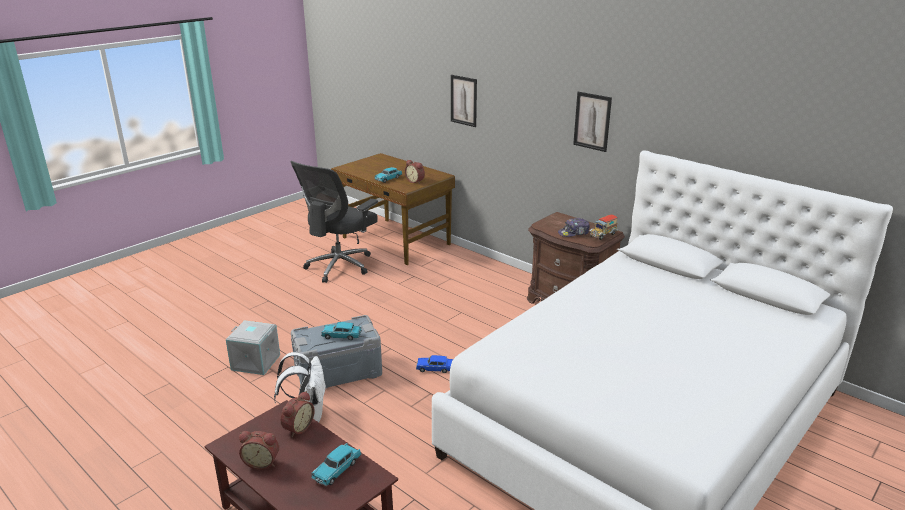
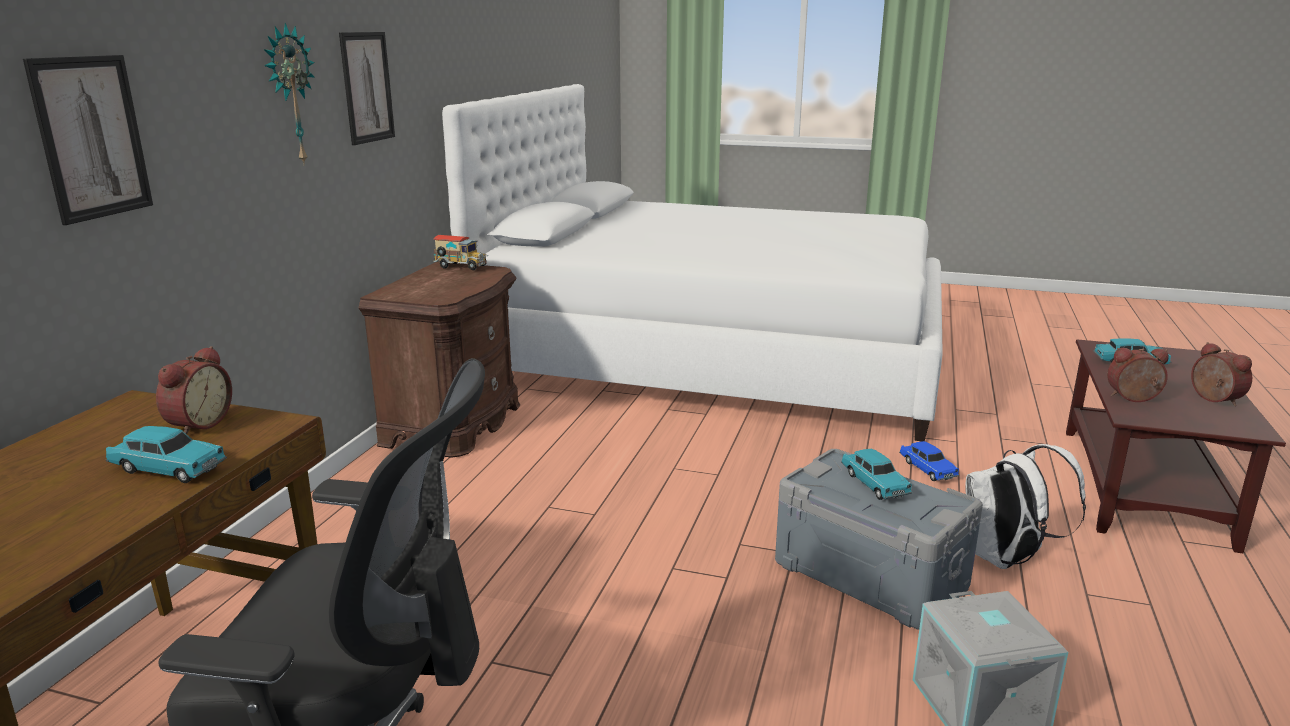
camera: 115 degrees left, 5 degrees down
(435, 369) = (752, 487): blue toy car -> blue toy car (927, 469)
(541, 110) = (289, 95): none -> wall clock
(574, 233) = (462, 280): cap -> none

